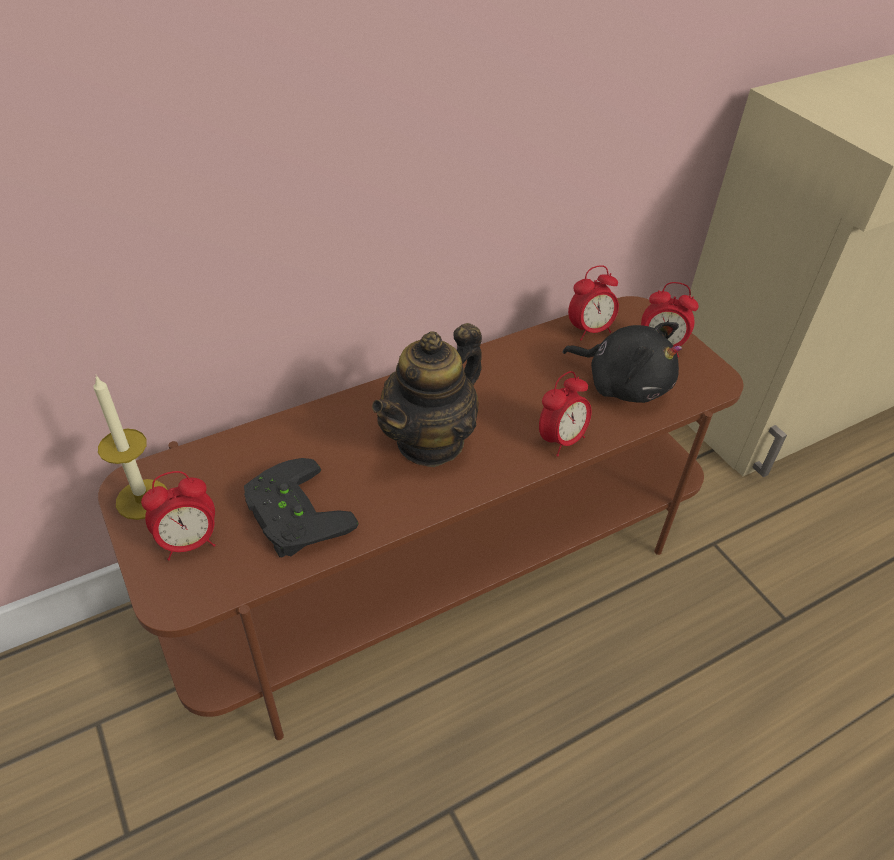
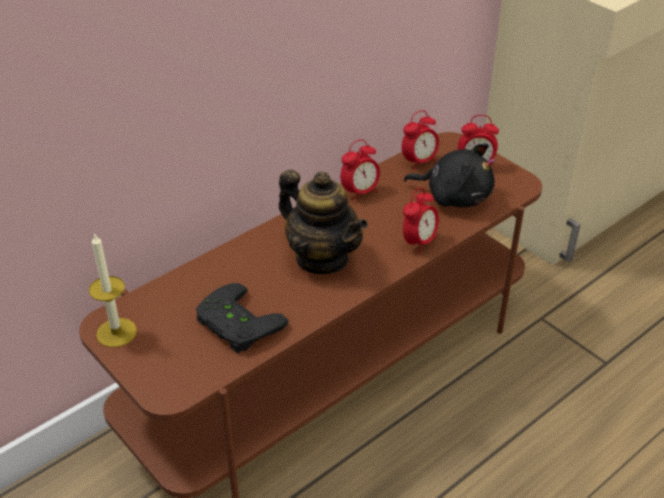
camera: 10 degrees left, 5 degrees down
(189, 542) = (165, 355): alarm clock -> alarm clock (360, 192)
(430, 441) = (322, 258): teapot -> teapot turned 75 degrees counterclockwise

